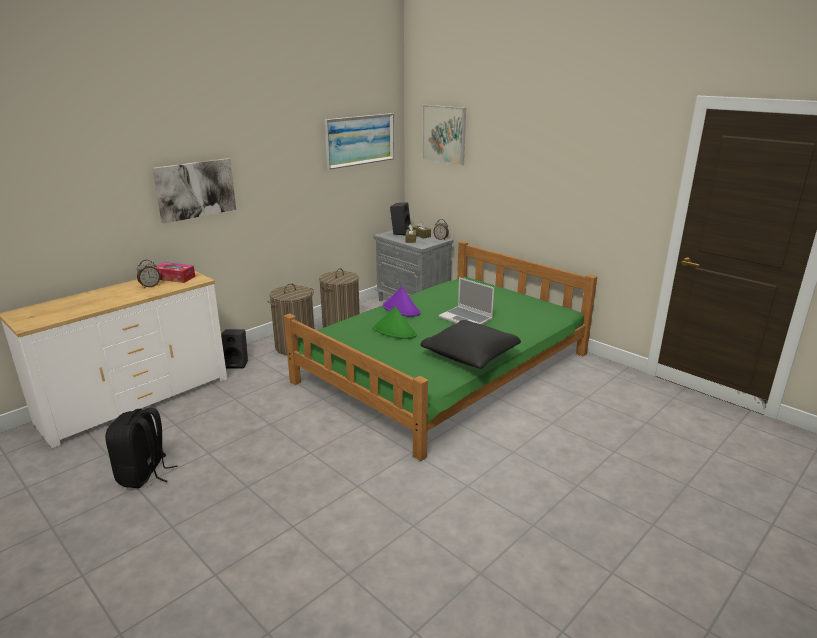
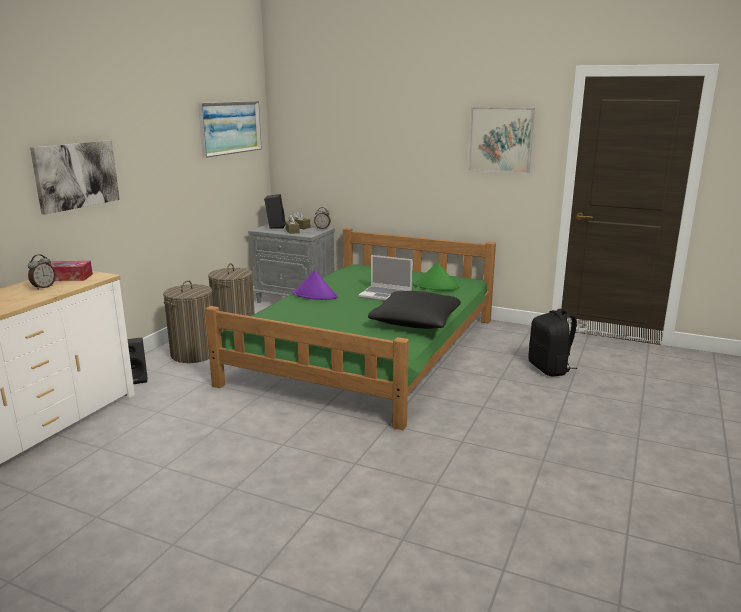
camera: 20 degrees left, 5 degrees down
(144, 474) = (97, 503): black backpack -> black backpack (550, 369)
(395, 331) = (324, 313): green hat -> green hat (436, 287)
(444, 134) = (316, 120): picture -> picture (500, 139)

